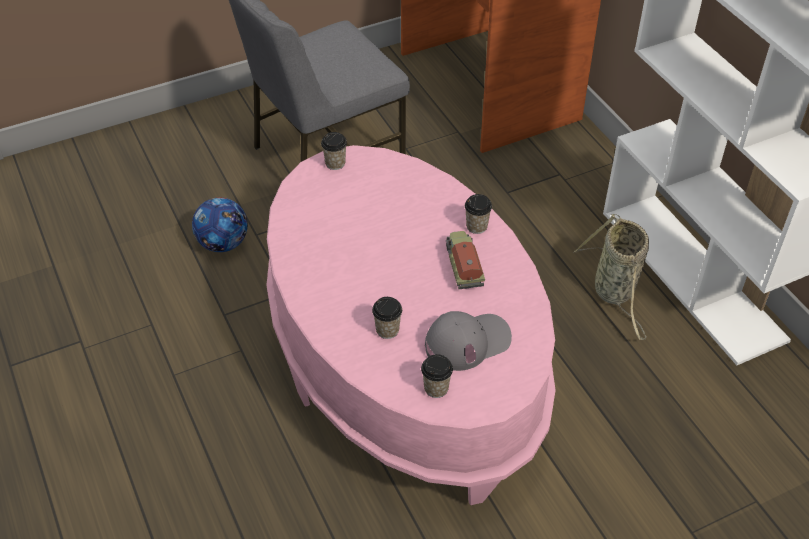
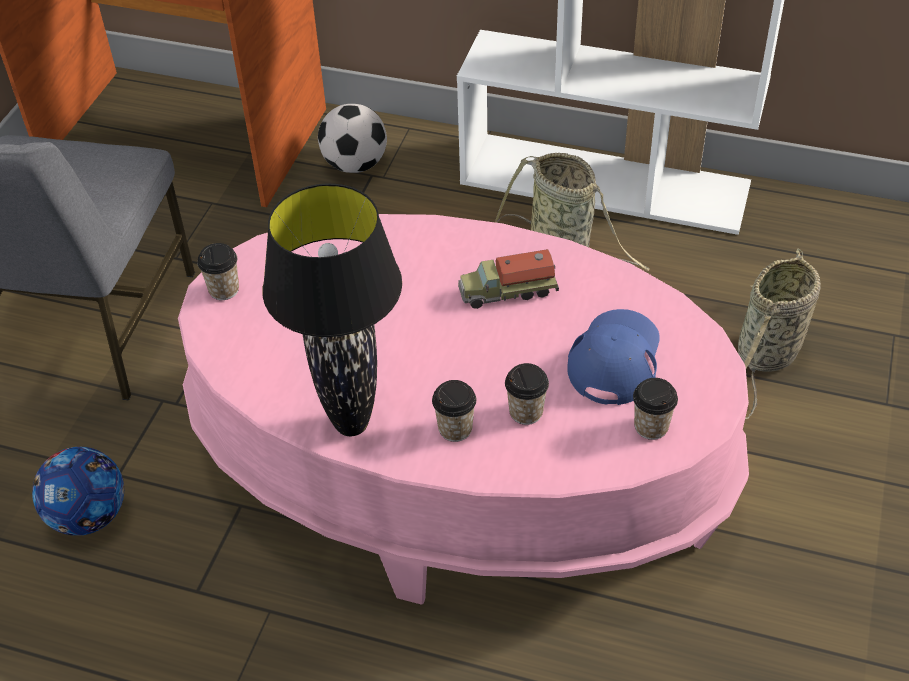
camera: 45 degrees left, 0 degrees up
(303, 269) = (350, 425): none -> black table lamp
(463, 266) = (507, 291): toy truck -> toy truck turned 45 degrees counterclockwise
(467, 342) = (615, 359): grey cap -> blue cap
(476, 226) = (466, 244): cup -> cup (455, 429)
(558, 162) = (355, 165): none -> football
(652, 445) = (766, 357): none -> basket

